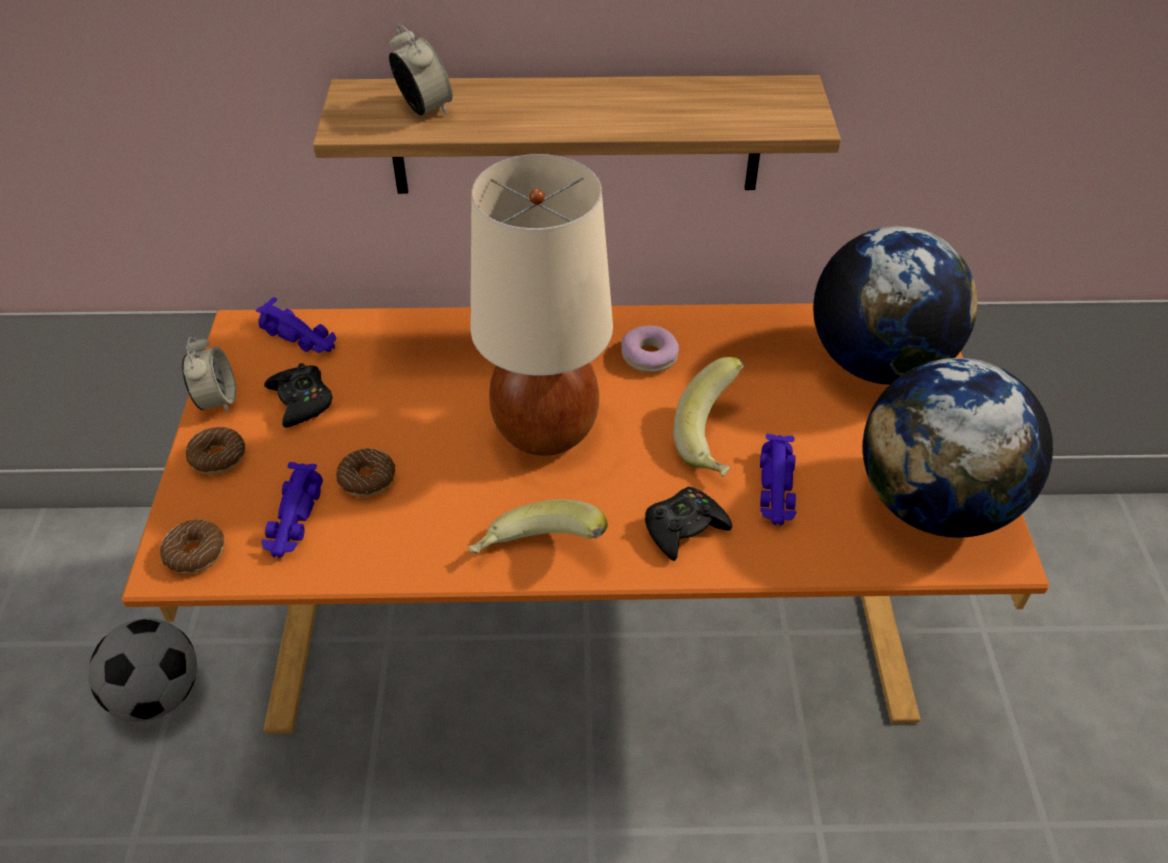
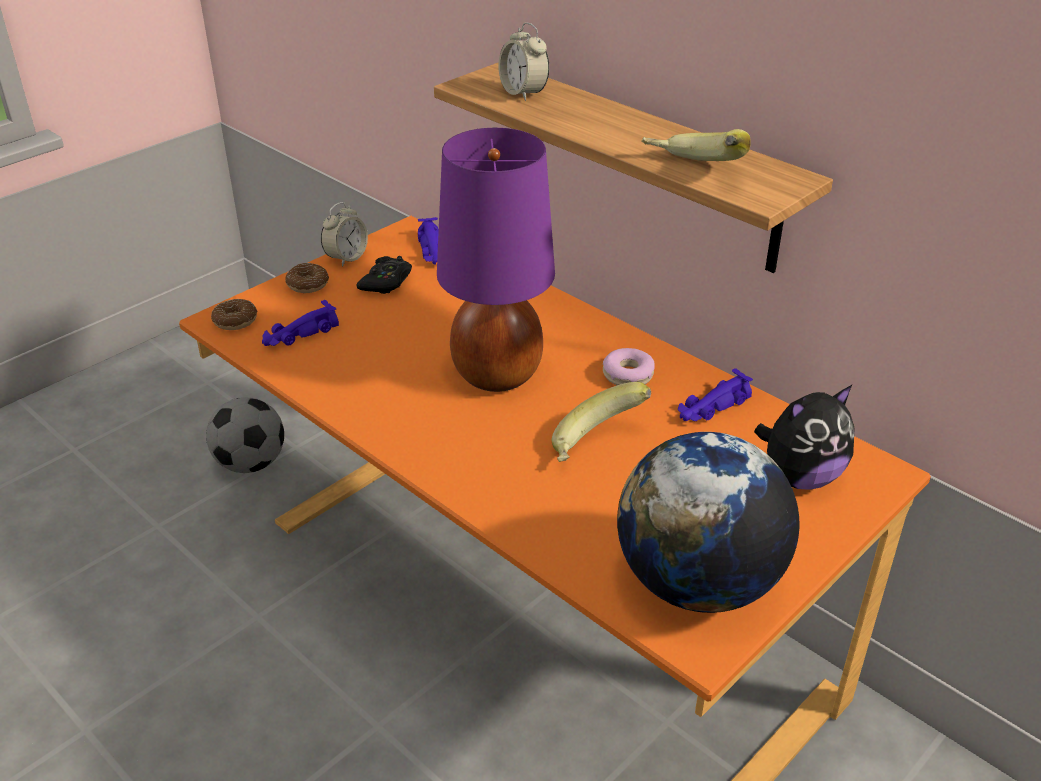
camera: 45 degrees right, 10 degrees down
(367, 479) = (362, 339): donut -> none
(424, 109) = (523, 93): alarm clock -> alarm clock turned 135 degrees clockwise
(538, 555) = (392, 433): banana -> banana (691, 172)
(546, 431) = (496, 375): beige table lamp -> purple table lamp
(684, 528) = (499, 478): black game controller -> none
(776, 489) = (594, 498): purple toy car -> purple toy car (712, 407)
(877, 363) = (800, 477): globe -> plush toy

